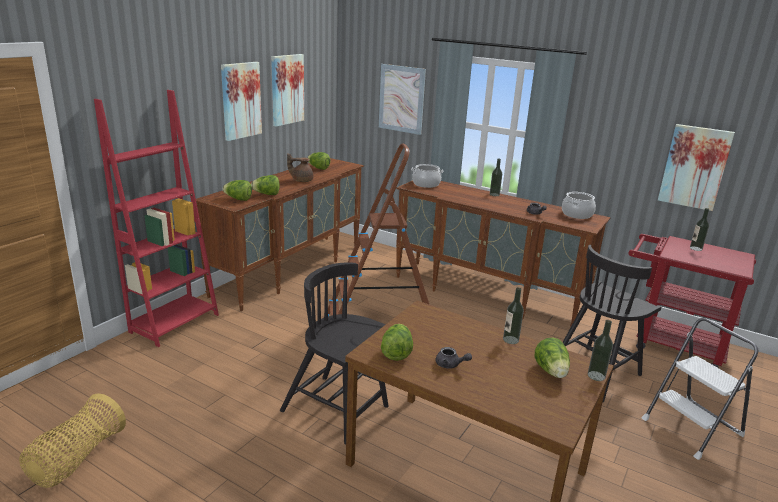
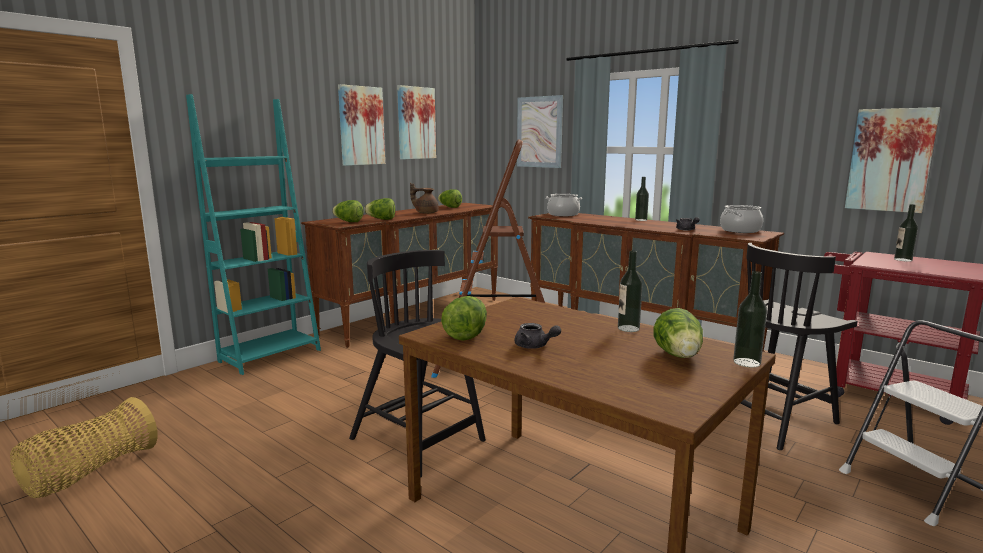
camera: 10 degrees right, 10 degrees down
(174, 323) = (270, 355): red bookcase -> turquoise bookcase

